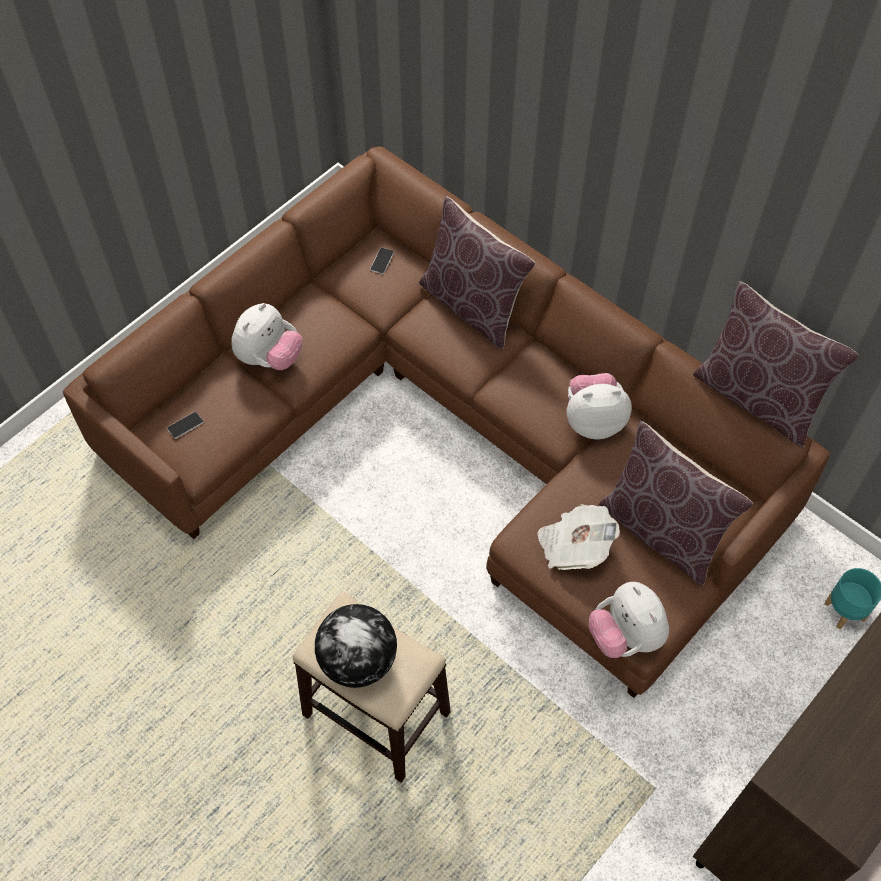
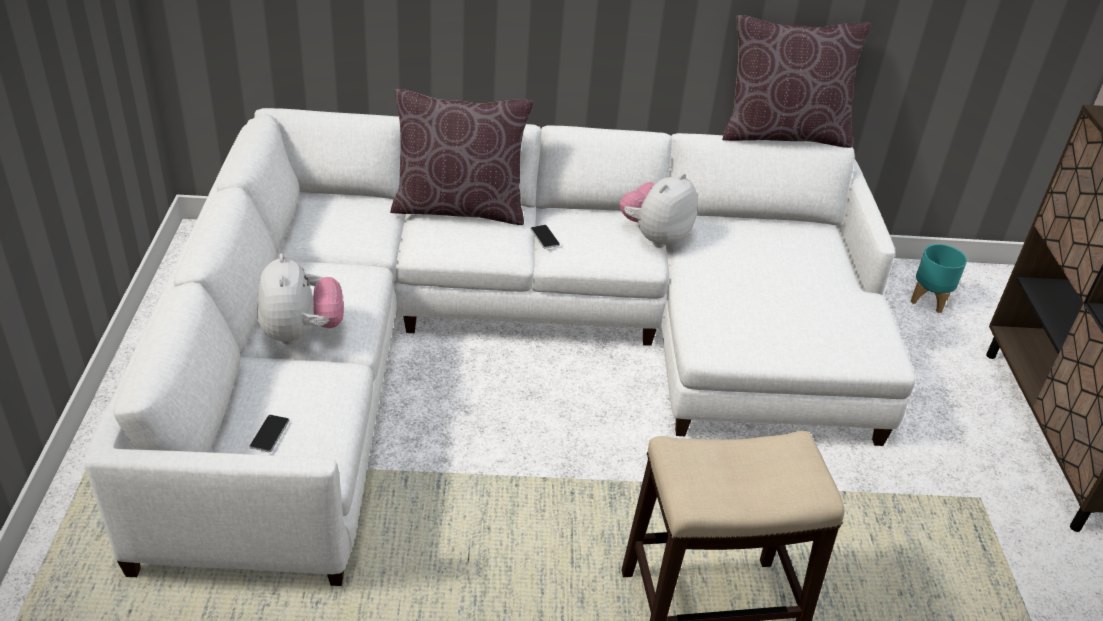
camera: 45 degrees left, 20 degrees down
(358, 661) = (743, 482): globe -> none
(382, 261) = (335, 212): phone -> phone (545, 237)
(454, 430) = (508, 343): brown sofa -> white sofa
(574, 546) = (754, 323): newspaper -> none
(625, 636) = (870, 361): plush toy -> none
(662, 531) = (802, 276): brown pillow -> none

